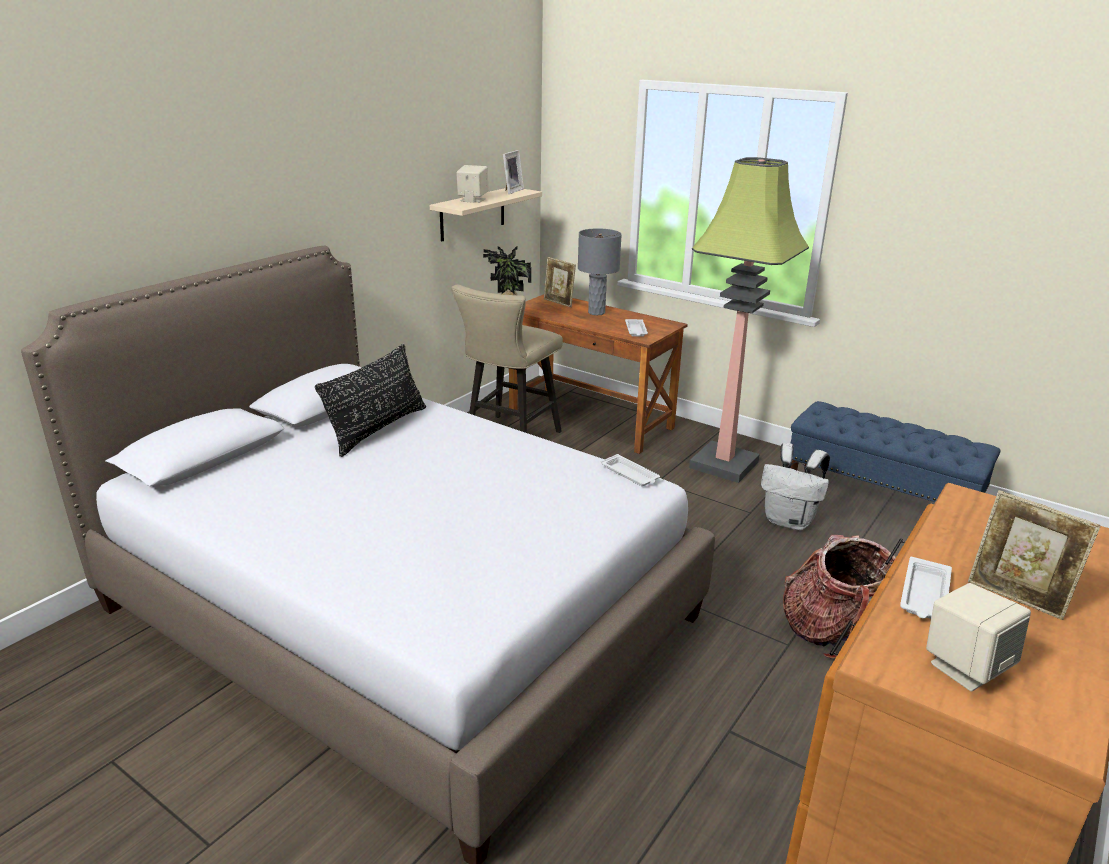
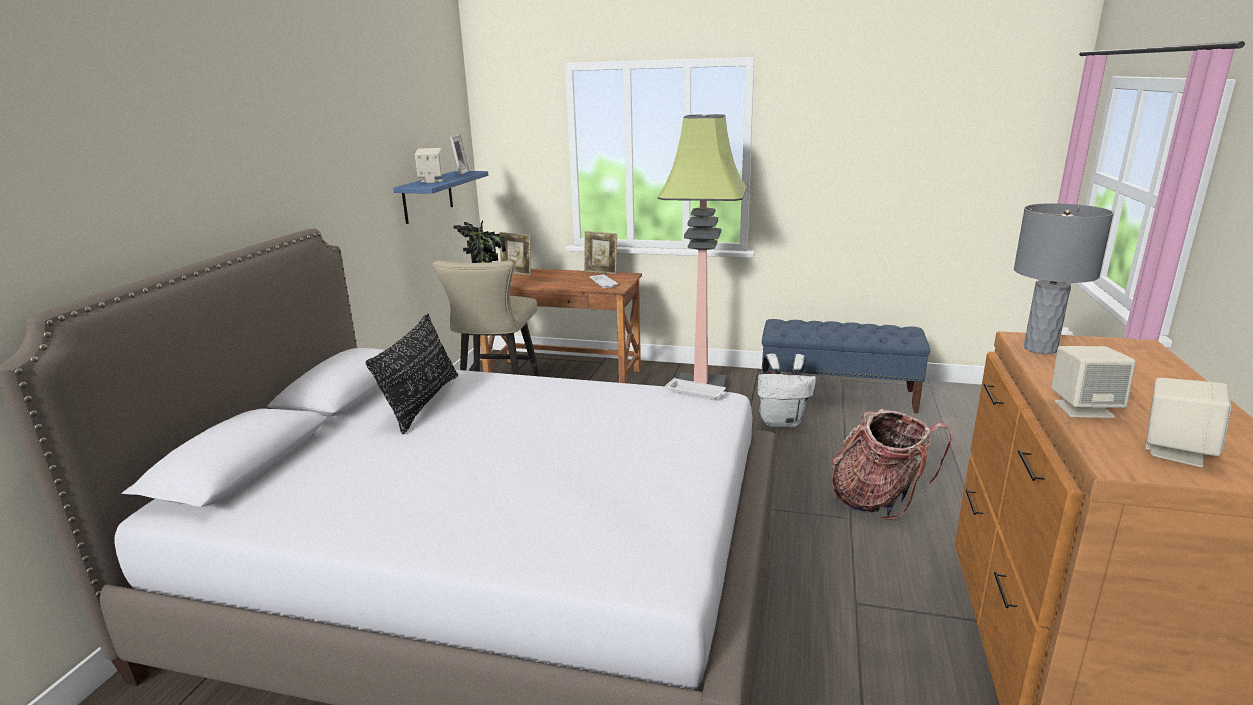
camera: 20 degrees left, 5 degrees down
(472, 214) = (428, 196): beige shelf -> blue shelf
(596, 312) = (557, 276): grey table lamp -> grey table lamp (1040, 349)
(924, 595) = (1083, 409): white tray -> beige speaker
(1016, 598) = (1142, 396): picture frame -> picture frame (601, 272)

